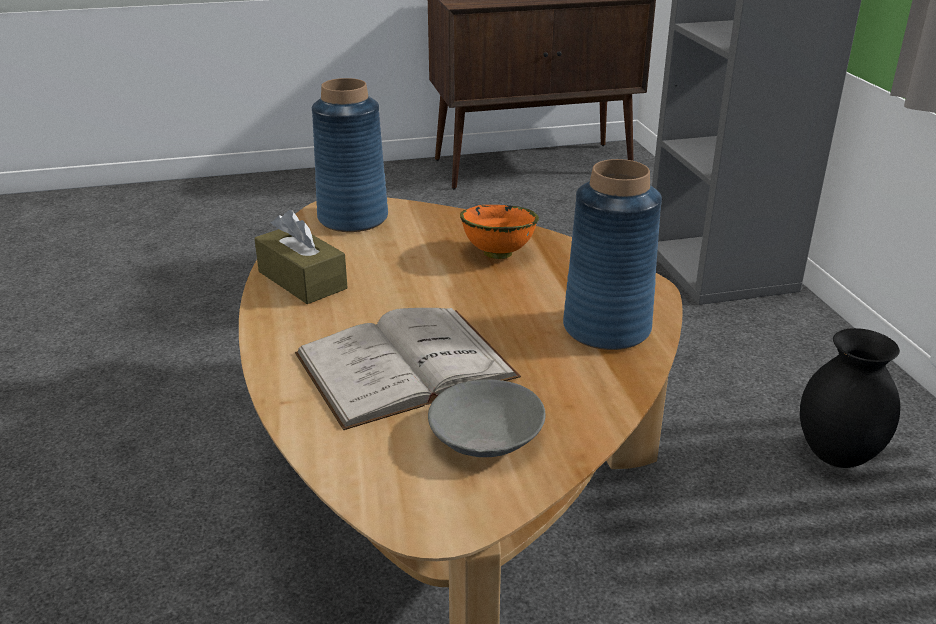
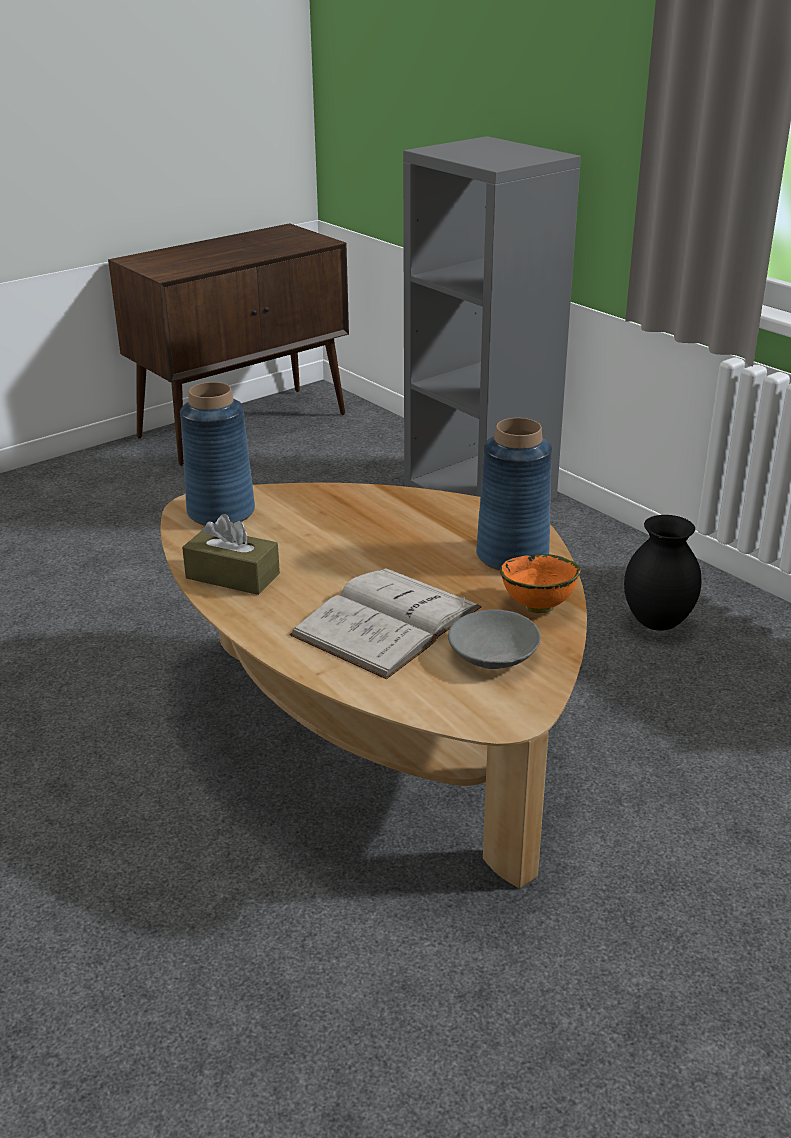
camera: 25 degrees left, 0 degrees up
(496, 254) = (376, 516): orange bowl -> orange bowl (536, 607)

